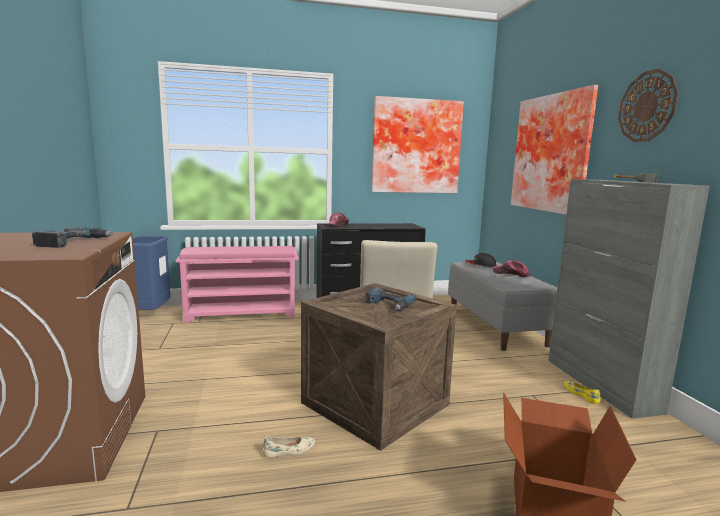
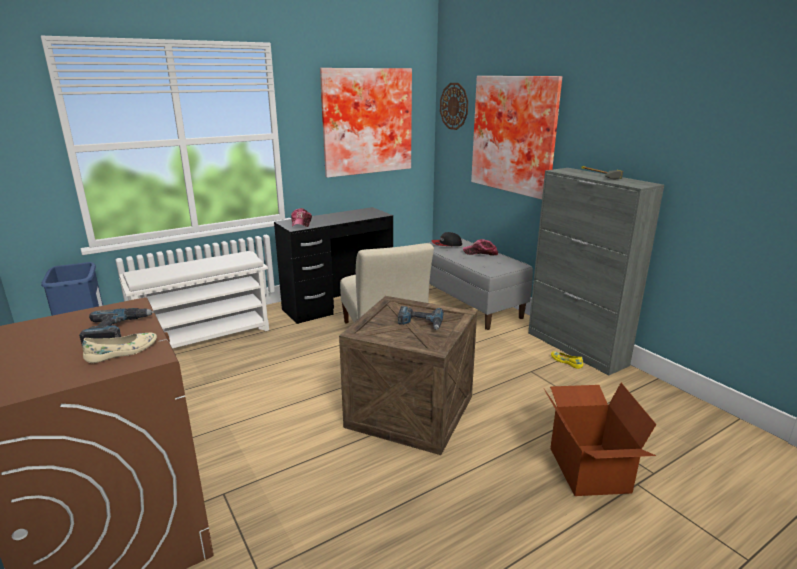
camera: 20 degrees left, 10 degrees up
(242, 313) = (206, 336): pink shoe rack -> white shoe rack
(289, 451) = (365, 477): beige shoe -> beige shoe (123, 352)
(647, 106) = (609, 105): wall clock -> wall clock (454, 106)

